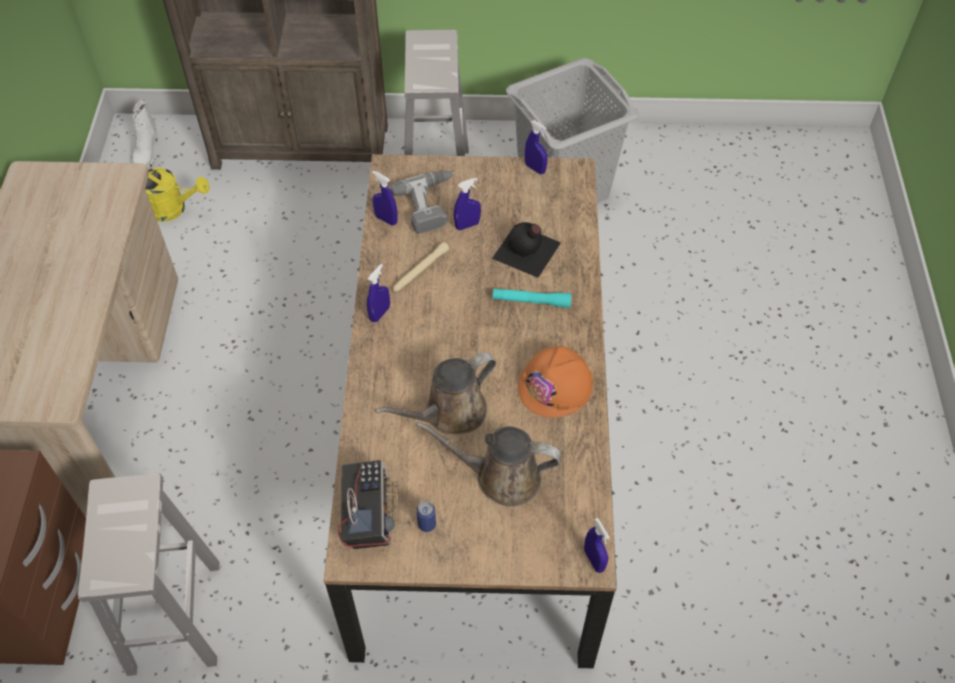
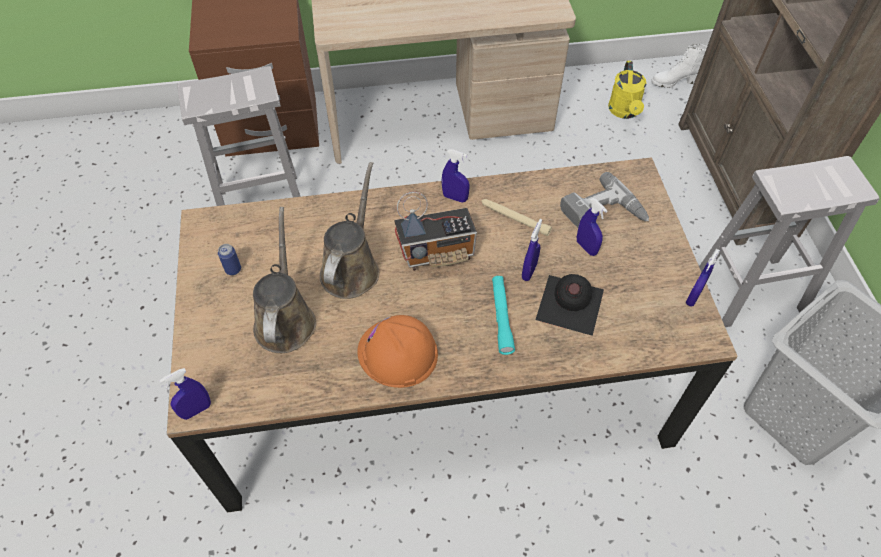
camera: 80 degrees right, 0 degrees up
(369, 517) = (240, 228): radio -> radio (437, 252)
(386, 219) = (570, 182): blue spray bottle -> blue spray bottle (529, 271)
(450, 413) = (352, 268): brown watering can -> brown watering can turned 60 degrees clockwise

